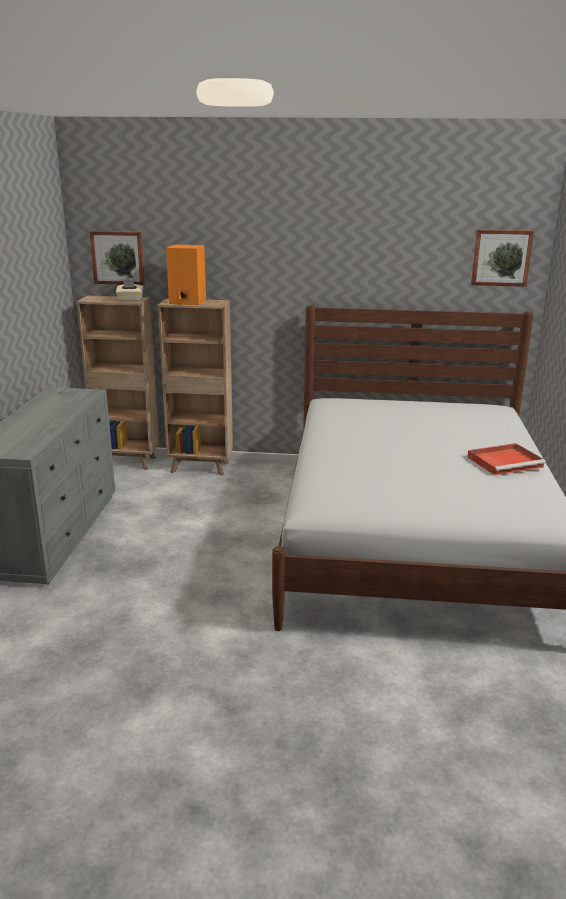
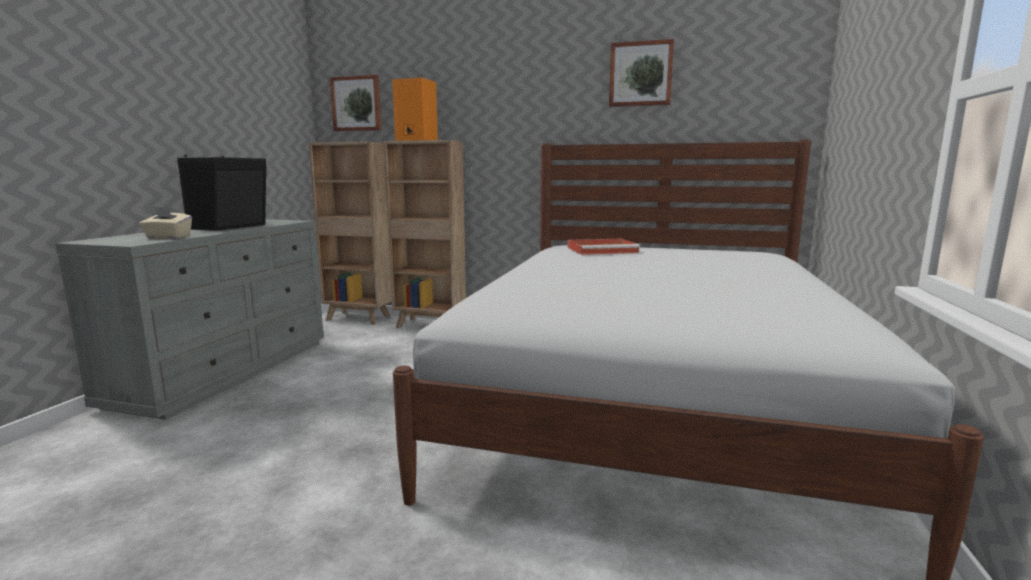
camera: 10 degrees right, 10 degrees down
(51, 410) = (231, 226): none -> black speaker
(130, 300) = (361, 141): beige tissue box -> beige tissue box (168, 237)
(501, 257) = (767, 77): picture -> picture (640, 74)
(506, 462) = (777, 284): red tray -> red tray (603, 250)

